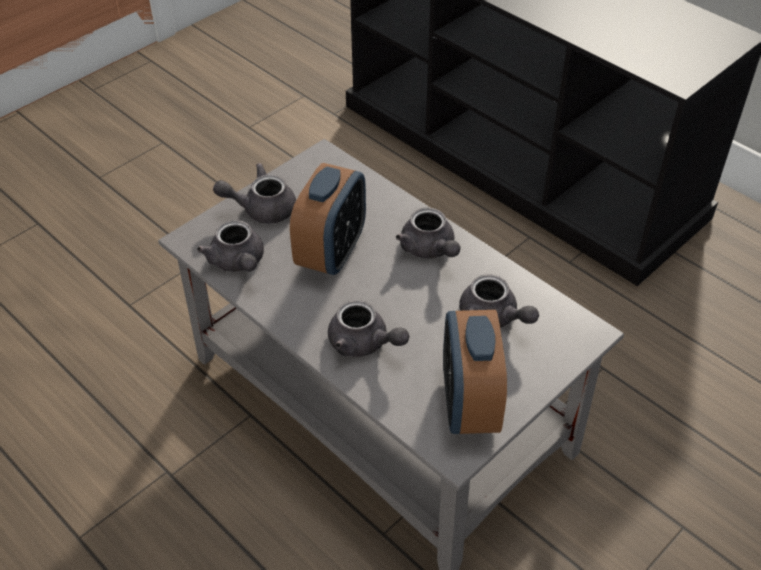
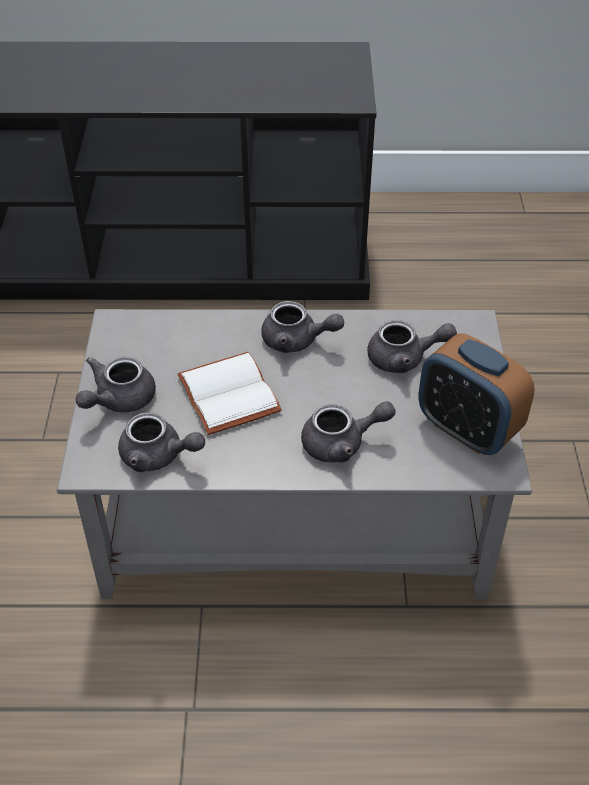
camera: 45 degrees left, 0 degrees up
(331, 252) = (225, 394): alarm clock -> white book

